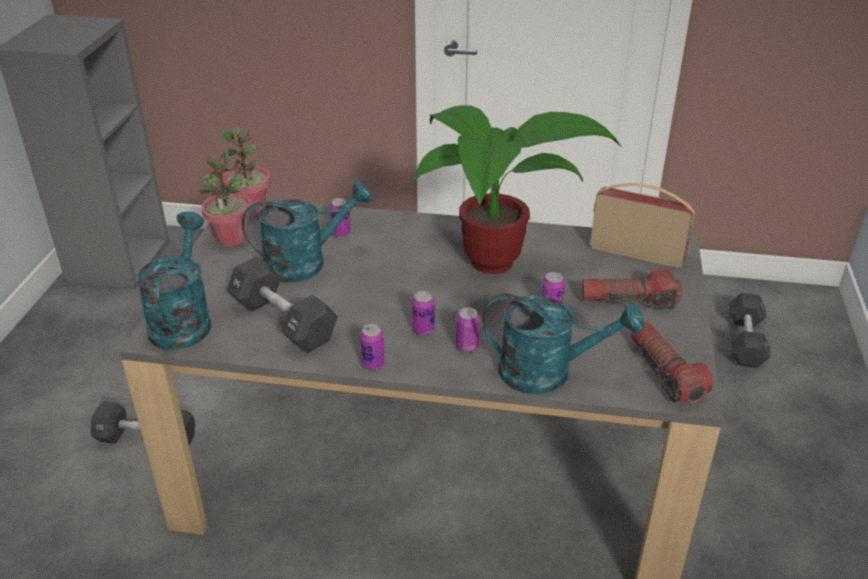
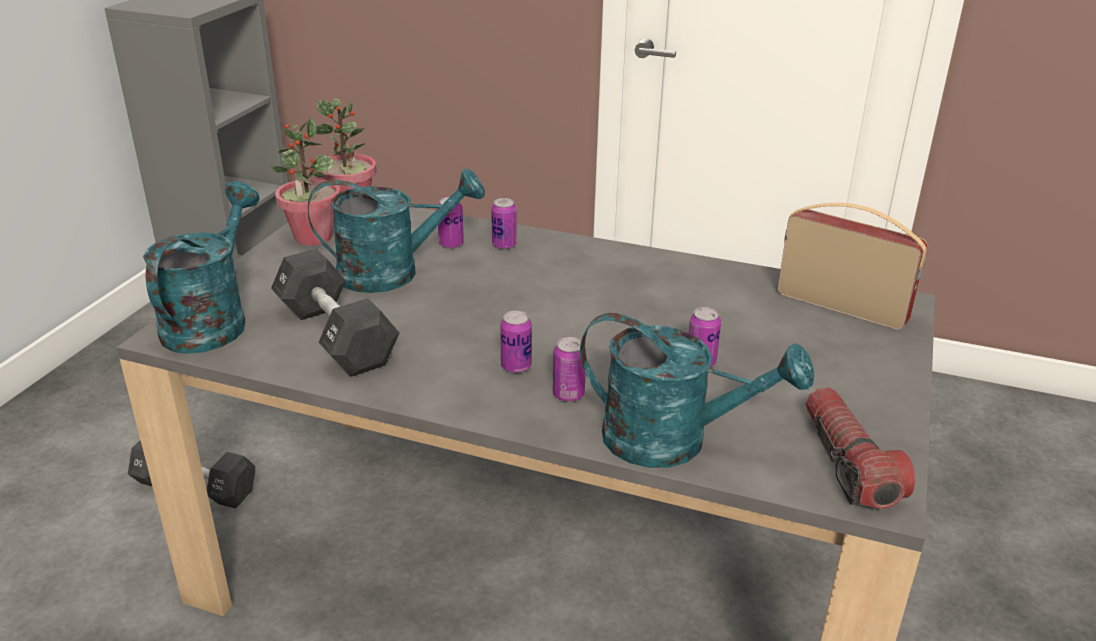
camera: 10 degrees right, 5 degrees down
(373, 364) = (432, 400): can -> can (504, 245)
(493, 267) = (636, 302): potted plant -> none
(629, 301) = (816, 363): flashlight -> none
(745, 341) = (1007, 468): black dumbbell -> none

